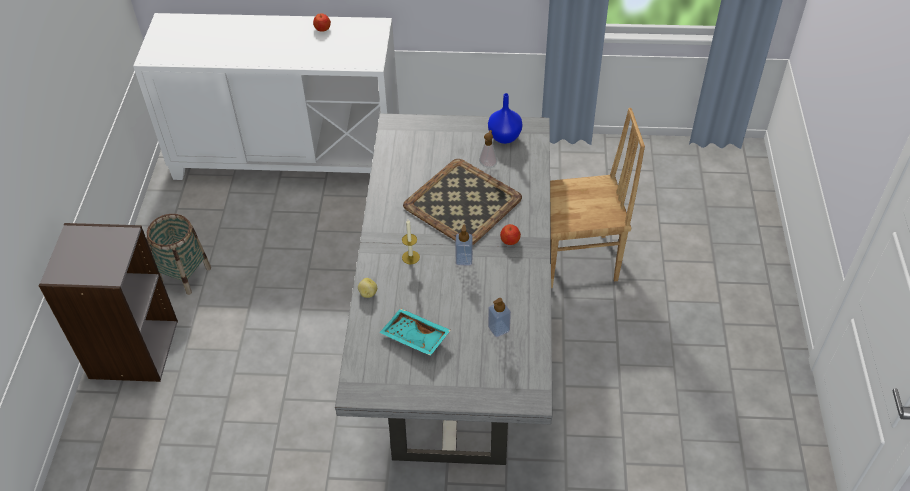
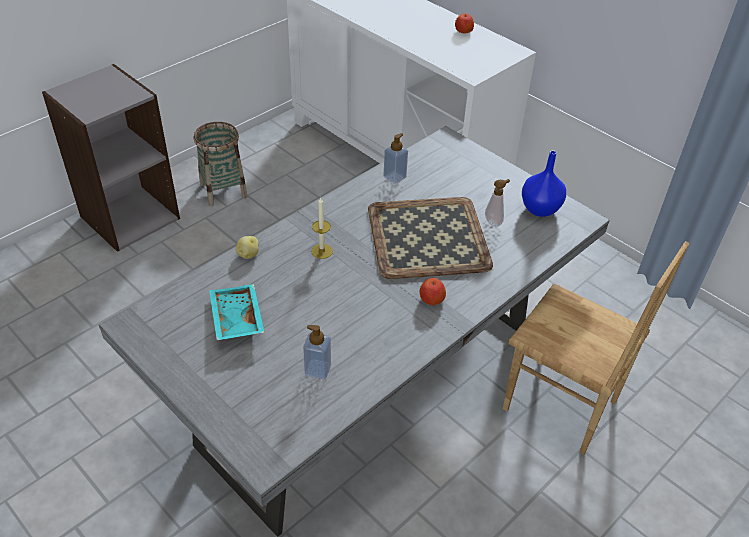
camera: 40 degrees right, 5 degrees down
(464, 259) = (366, 285): soap dispenser -> soap dispenser (394, 177)

